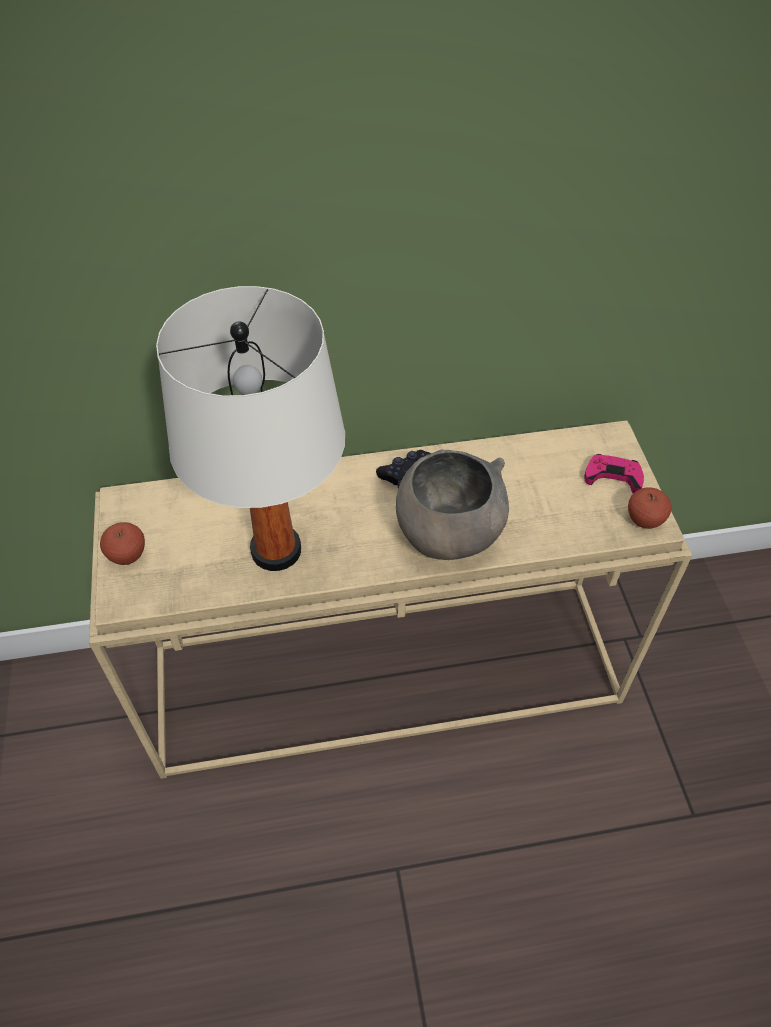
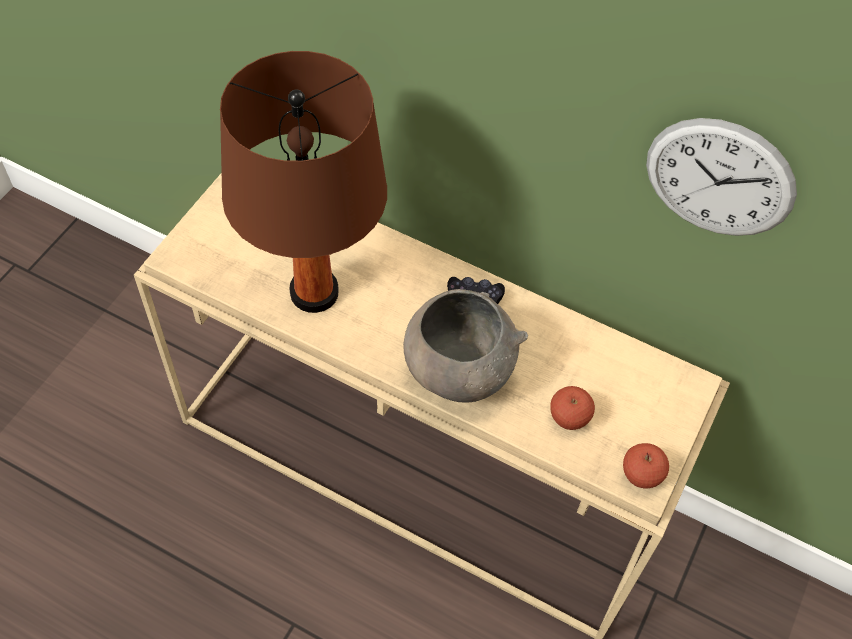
camera: 35 degrees right, 5 degrees up
(127, 555) = (207, 225): apple -> apple (568, 418)
(275, 550) = (313, 292): white table lamp -> brown table lamp
(593, 234) = (719, 178): none -> wall clock
(613, 476) = (653, 418): pink game controller -> none

